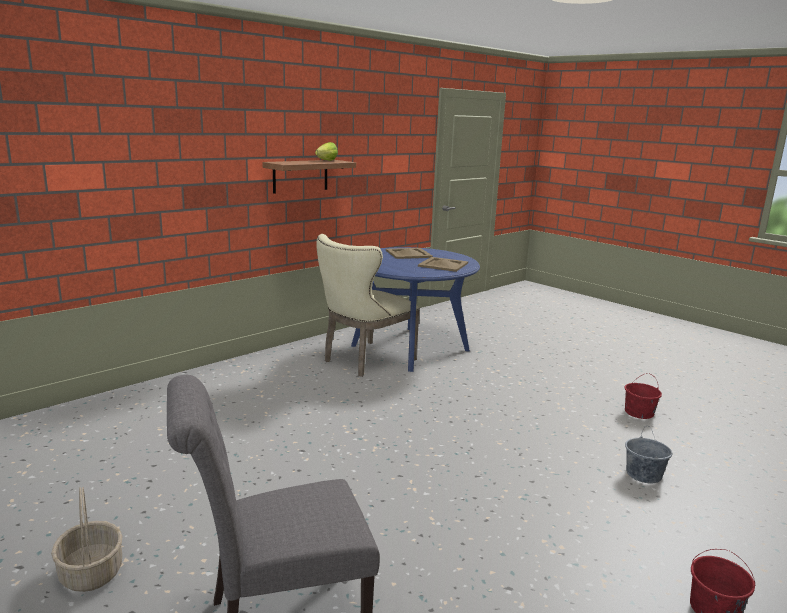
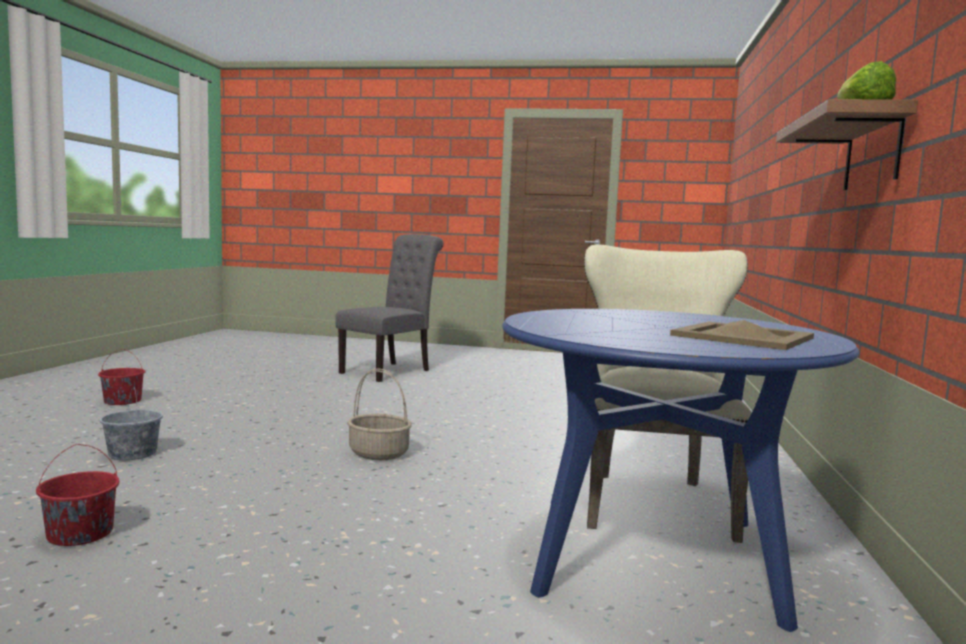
camera: 145 degrees right, 10 degrees down
(90, 573) = (498, 367): basket -> basket (379, 453)
(443, 264) = (592, 325): beige tray -> none

